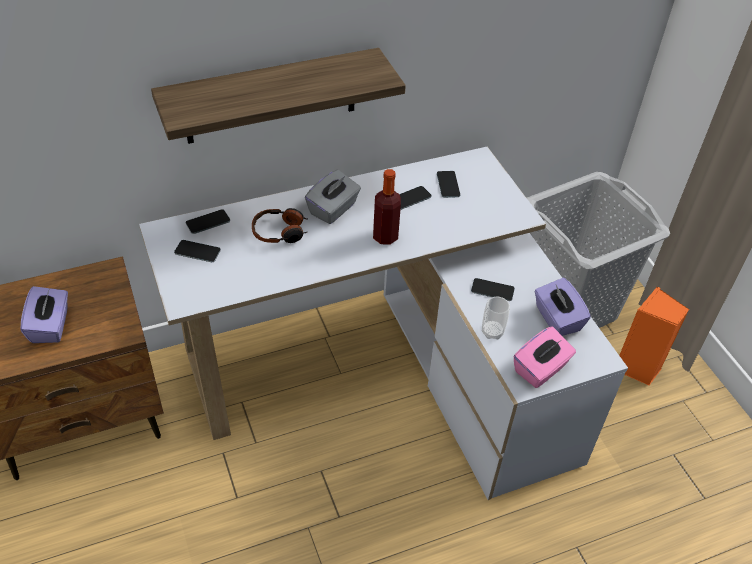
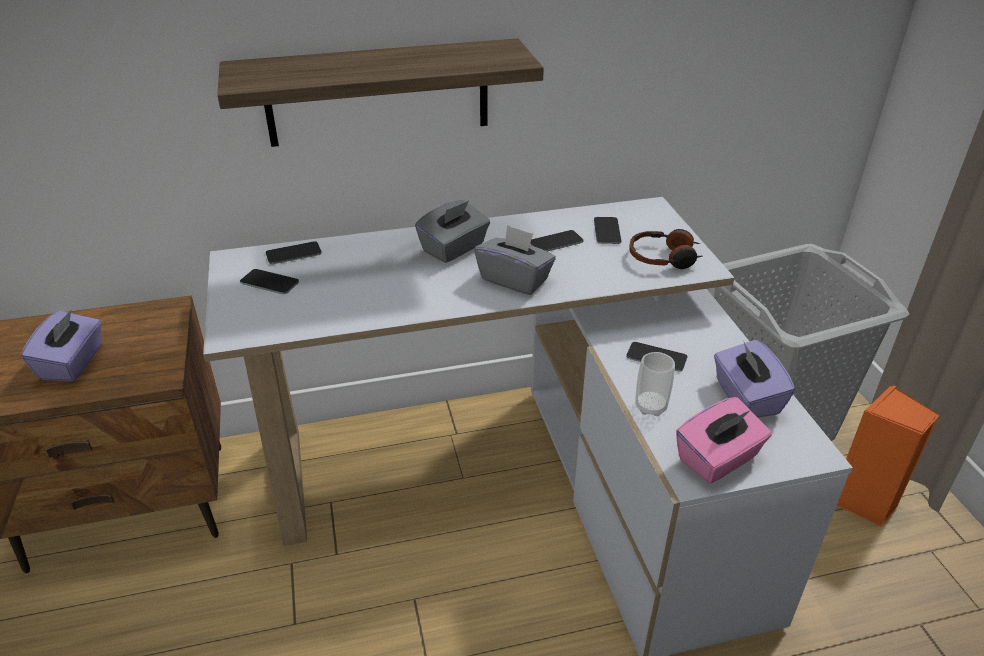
camera: 10 degrees right, 10 degrees down
(280, 232) = (380, 268): headphones -> headphones (663, 258)
(385, 237) = (515, 280): bottle -> grey tissue box

